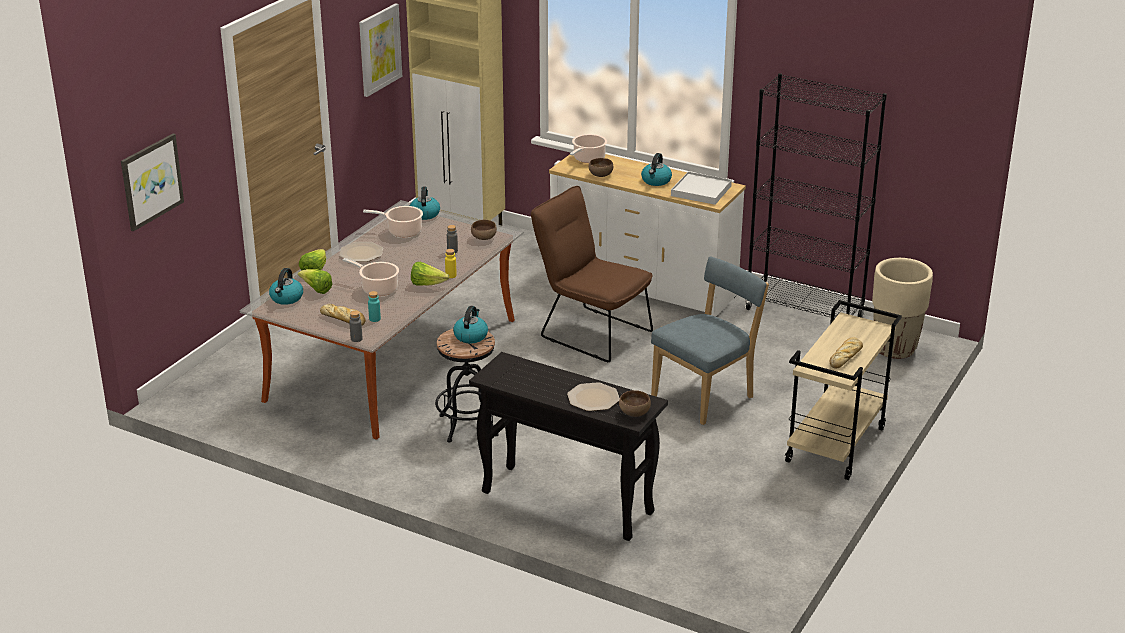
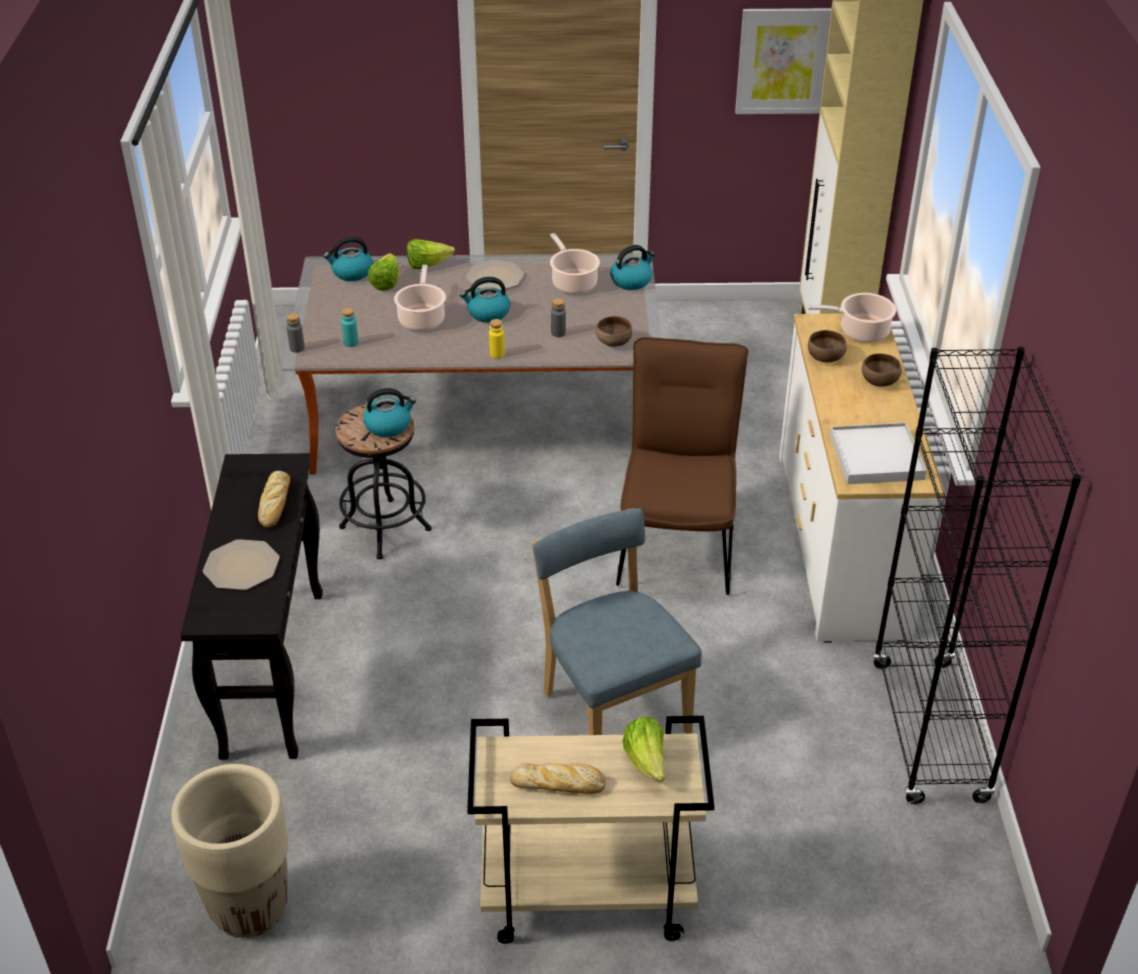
camera: 60 degrees right, 10 degrees up
(151, 181) = (306, 72): picture -> none
(343, 319) = (335, 323): bread -> bread (275, 504)
(427, 284) = (460, 346): lettuce -> lettuce (646, 761)
(633, 413) = (224, 614): brown bowl -> brown bowl (879, 381)
(656, 181) = (861, 408): kettle -> kettle (487, 313)
(706, 395) = (612, 708): blue chair -> blue chair turned 135 degrees counterclockwise
(894, 349) = (925, 877): beige planter -> beige planter (249, 908)

